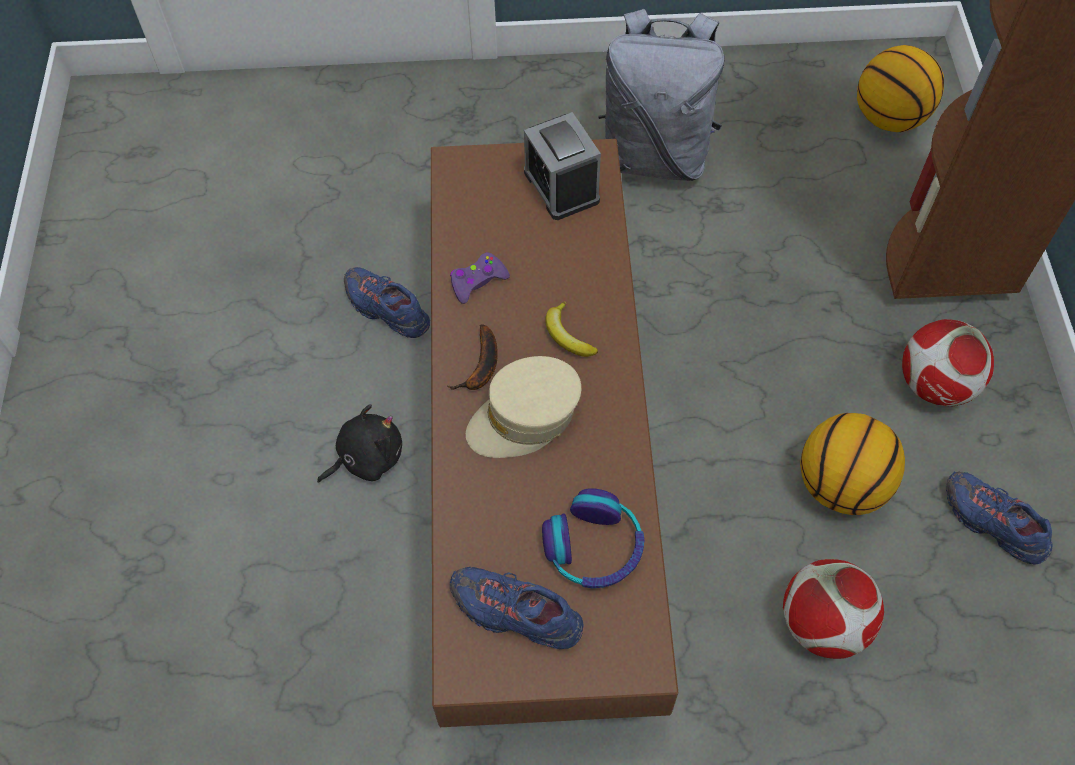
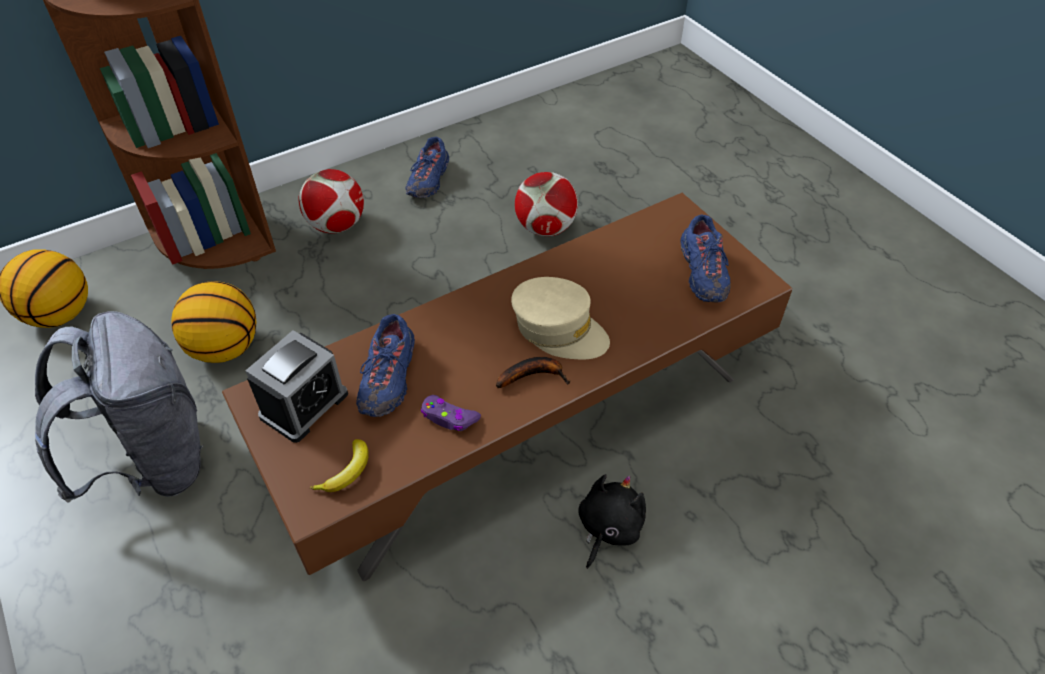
camera: 120 degrees left, 10 degrees down
(366, 457) = (608, 528): black plush toy -> black plush toy turned 90 degrees clockwise
(387, 310) = (450, 601): blue shoe -> blue shoe (389, 378)
(567, 335) = (468, 335): banana -> banana (347, 472)
(594, 547) = (627, 255): headphones -> none
(842, 485) = (443, 246): basketball -> basketball (225, 347)

